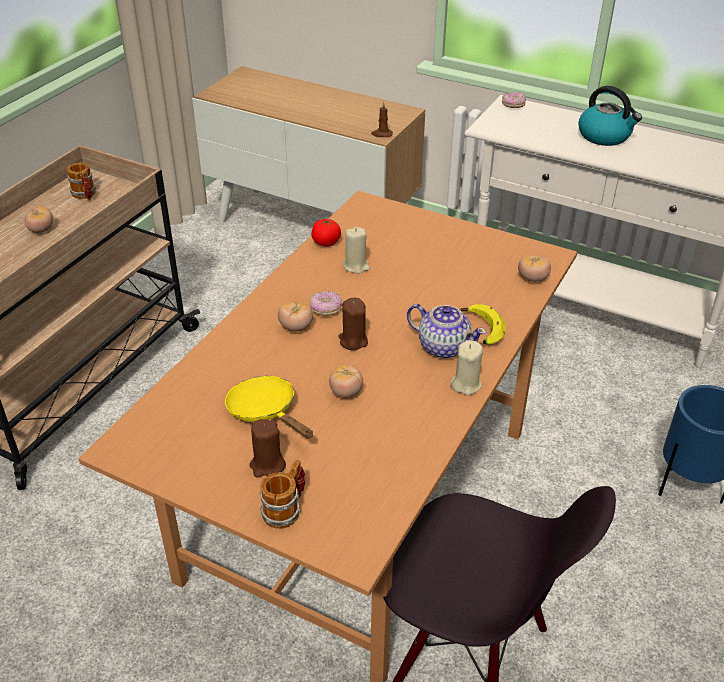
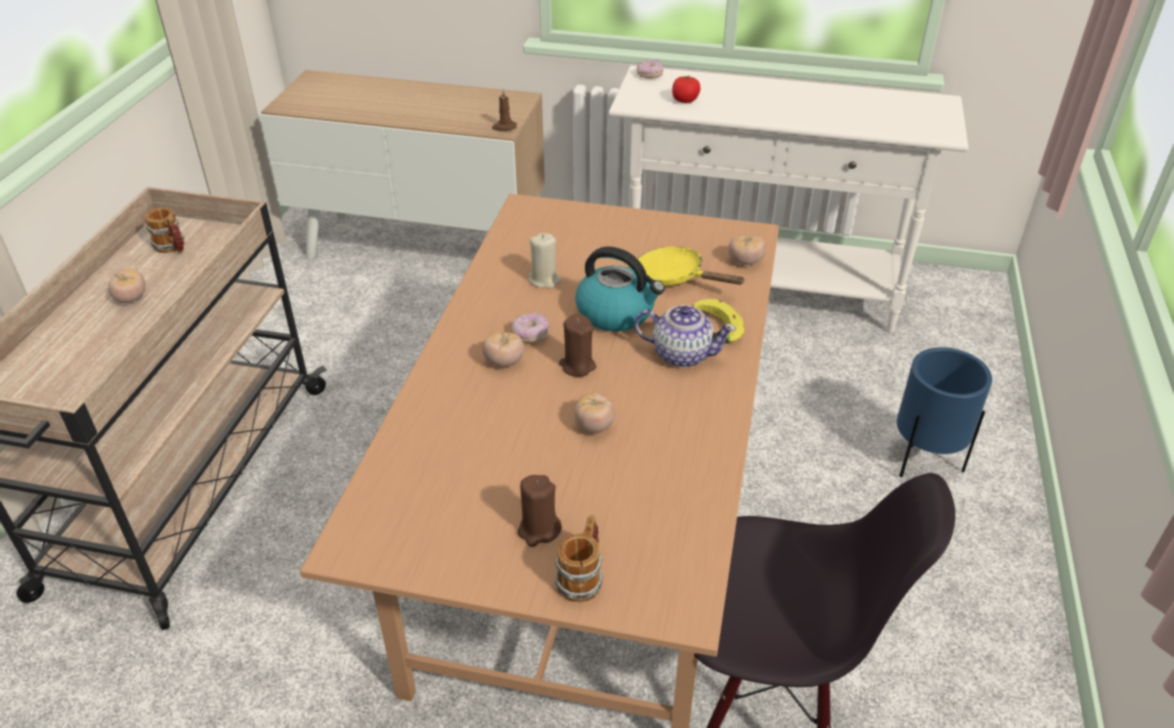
camera: 15 degrees left, 0 degrees up
(266, 411) = (510, 467): yellow frying pan -> yellow frying pan (675, 277)
(326, 242) = (498, 258): tomato -> tomato (685, 100)
(465, 384) = (724, 391): beige candle -> none
(605, 136) = (761, 96): kettle -> kettle (616, 313)

